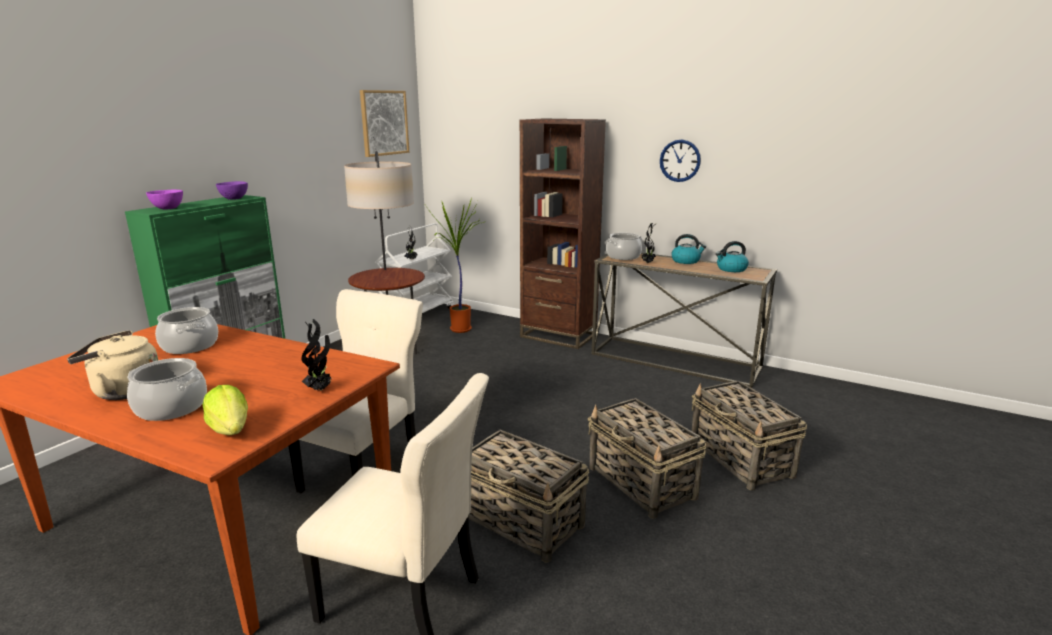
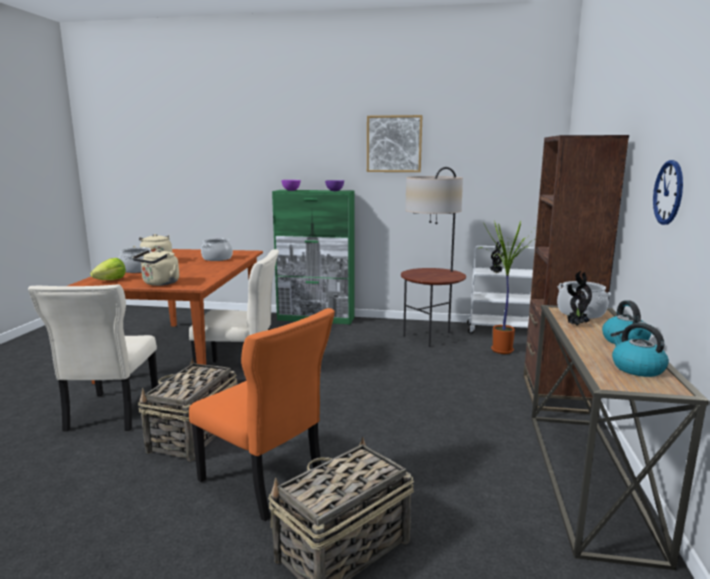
camera: 70 degrees right, 5 degrees down
(320, 389) = (159, 283): potted plant -> beige kettle
(384, 123) = (512, 146): picture -> picture (394, 144)
(642, 483) = (264, 483): basket -> orange chair

